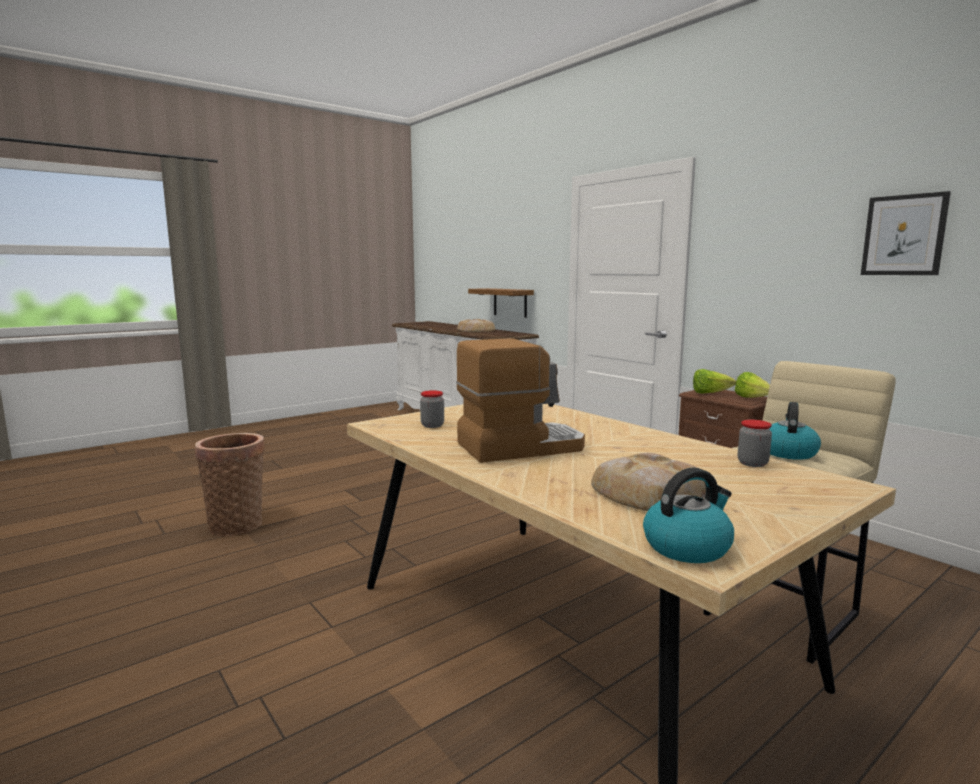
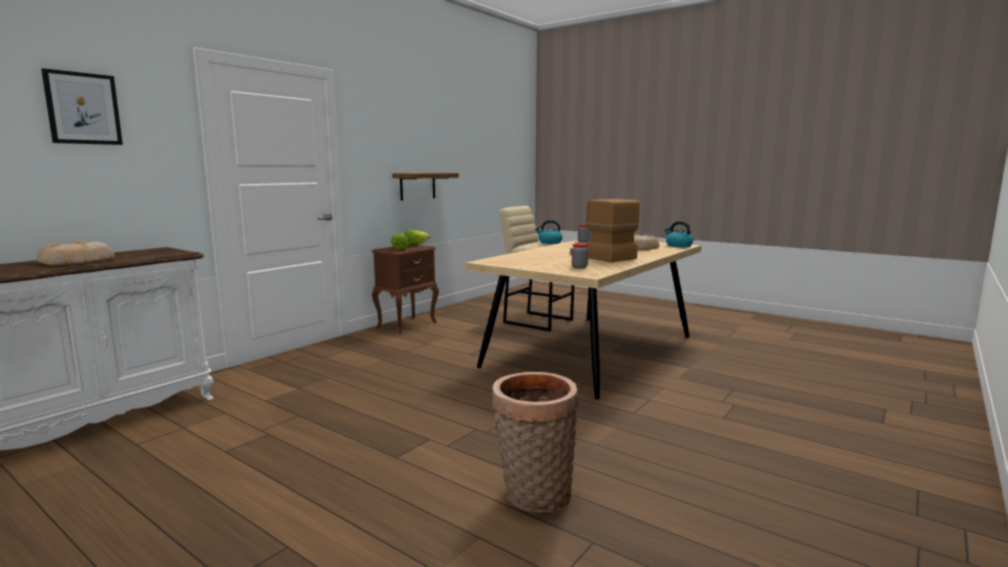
camera: 105 degrees left, 0 degrees up
(510, 302) = (80, 211): shelf -> shelf (417, 186)
(903, 235) = (441, 145): picture -> picture (83, 108)

